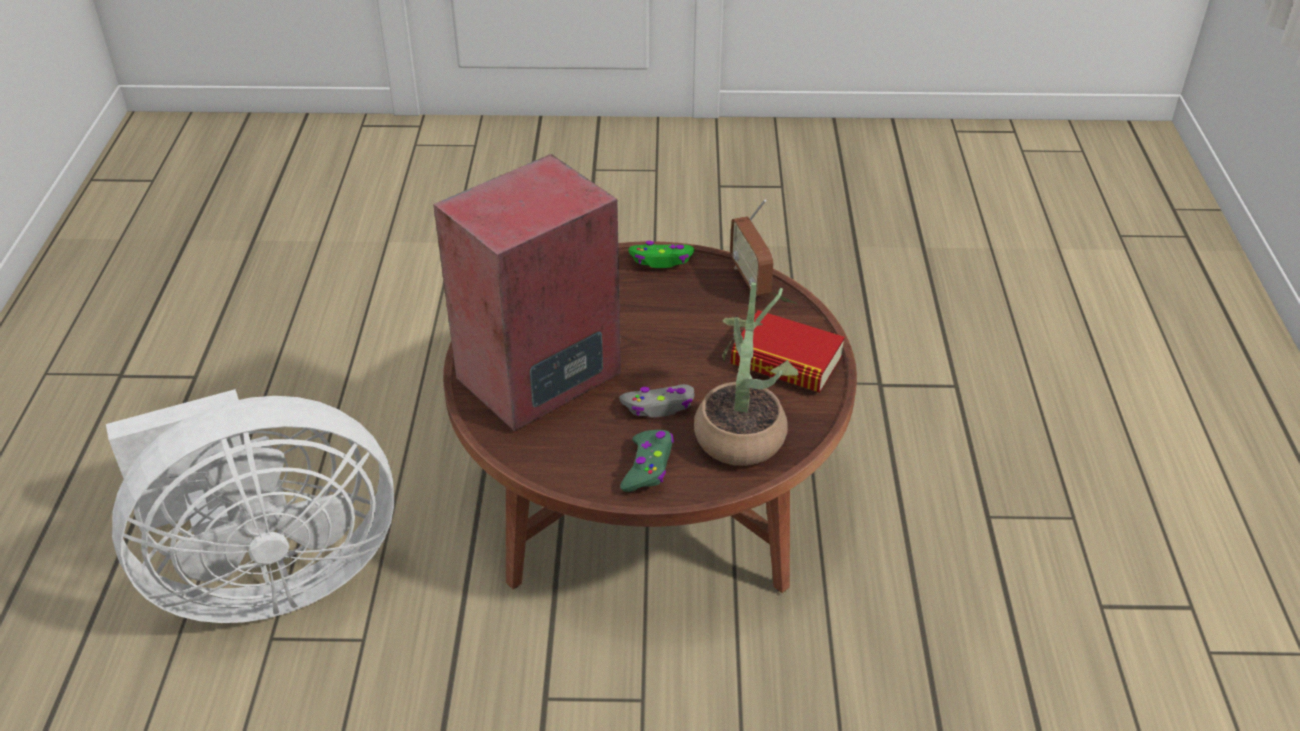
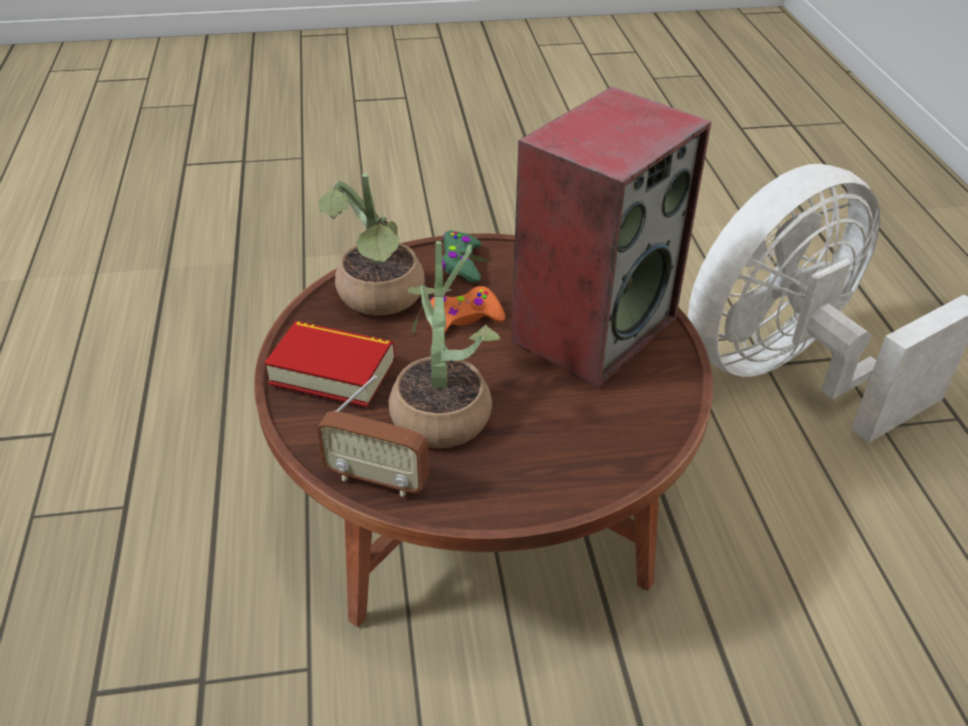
camera: 170 degrees right, 0 degrees up
(659, 406) = (463, 319): grey game controller -> orange game controller
(661, 260) = (503, 498): green game controller -> none
(693, 328) = (443, 408): none -> potted plant
(750, 280) = (376, 479): radio -> radio turned 135 degrees clockwise

